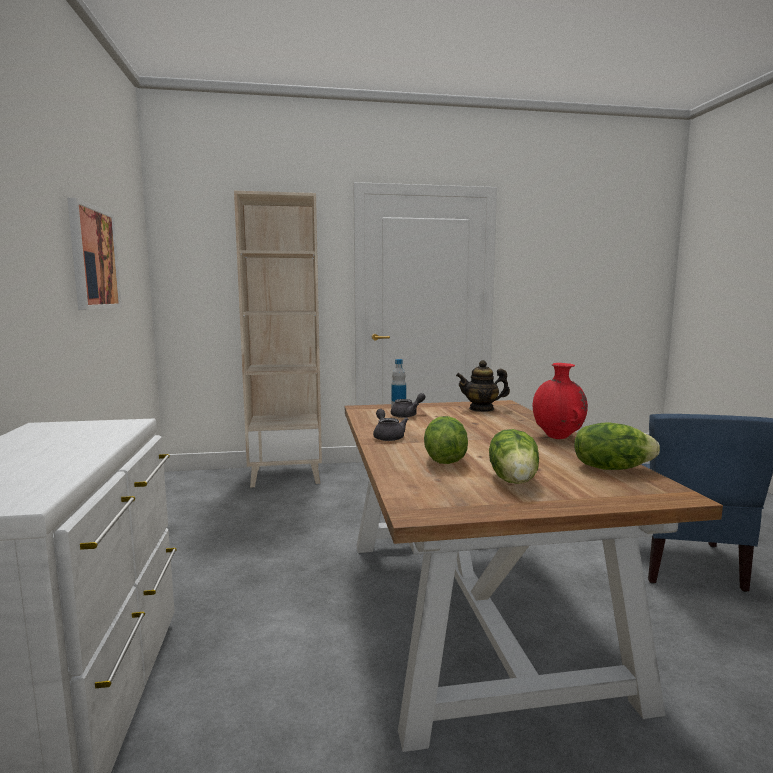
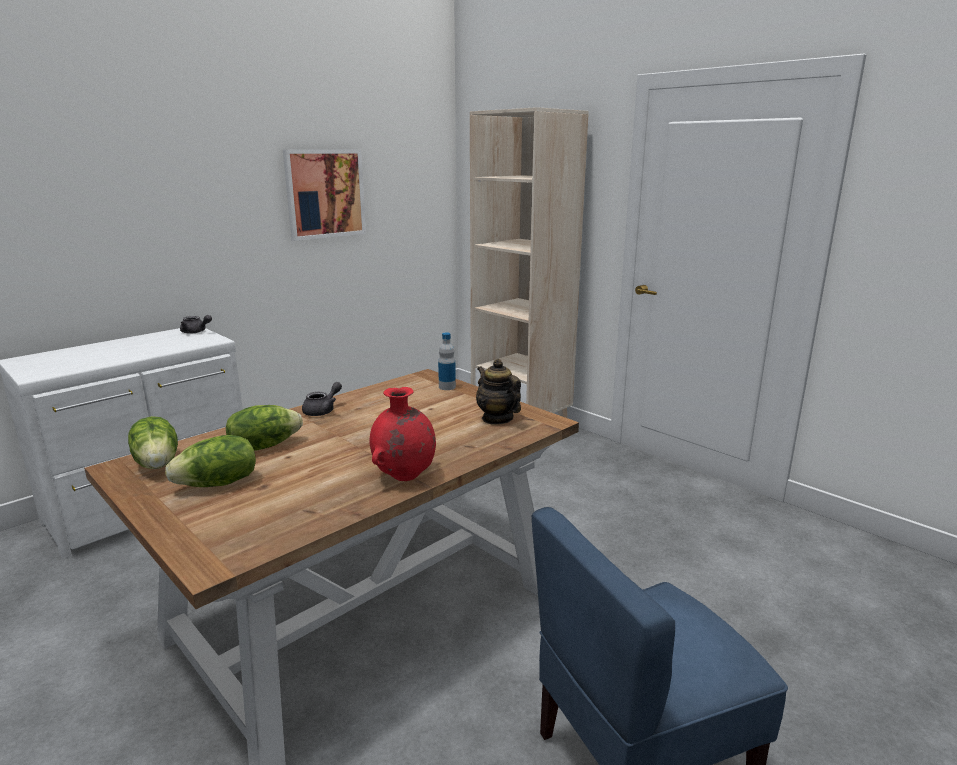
camera: 55 degrees right, 10 degrees up
(407, 415) = (418, 398): grey teapot -> grey teapot (196, 332)
(611, 468) = (293, 521): lettuce -> lettuce (158, 463)

